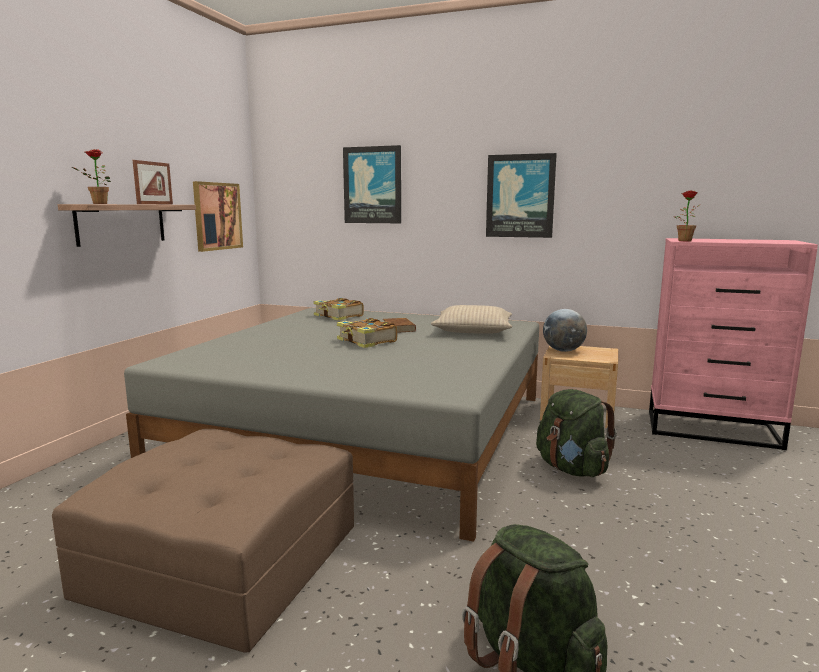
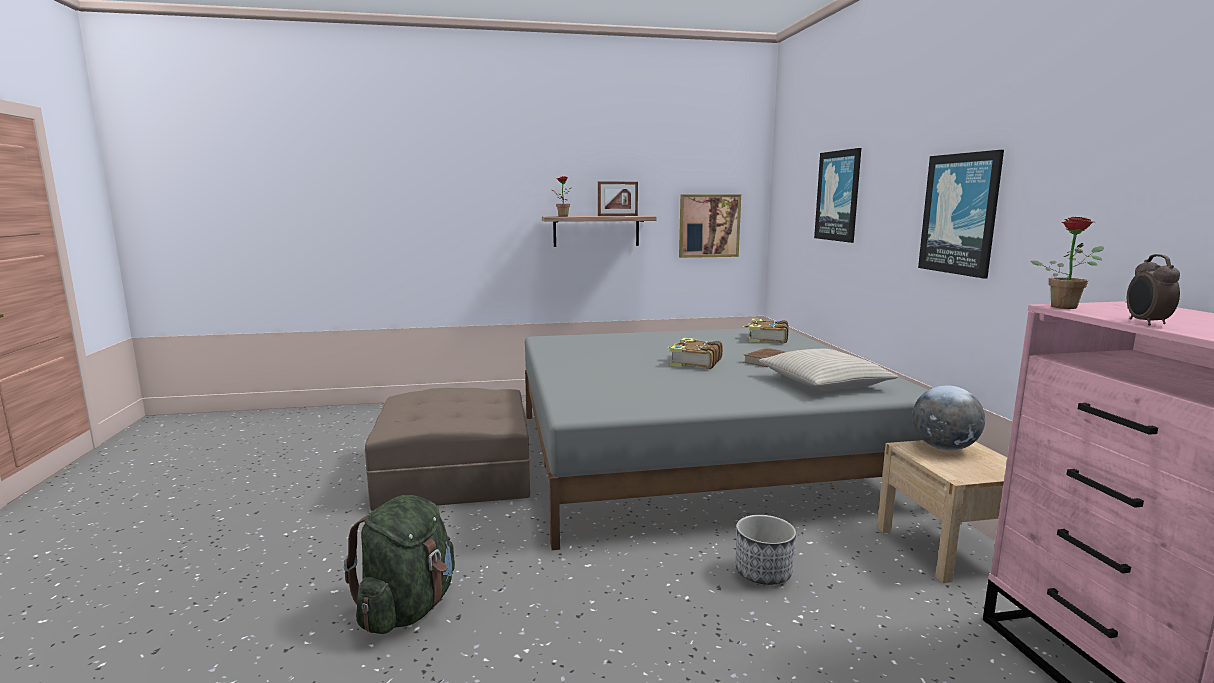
camera: 60 degrees right, 0 degrees up
(572, 469) = (763, 573): green backpack -> planter
(737, 242) = (1146, 323): none -> alarm clock

